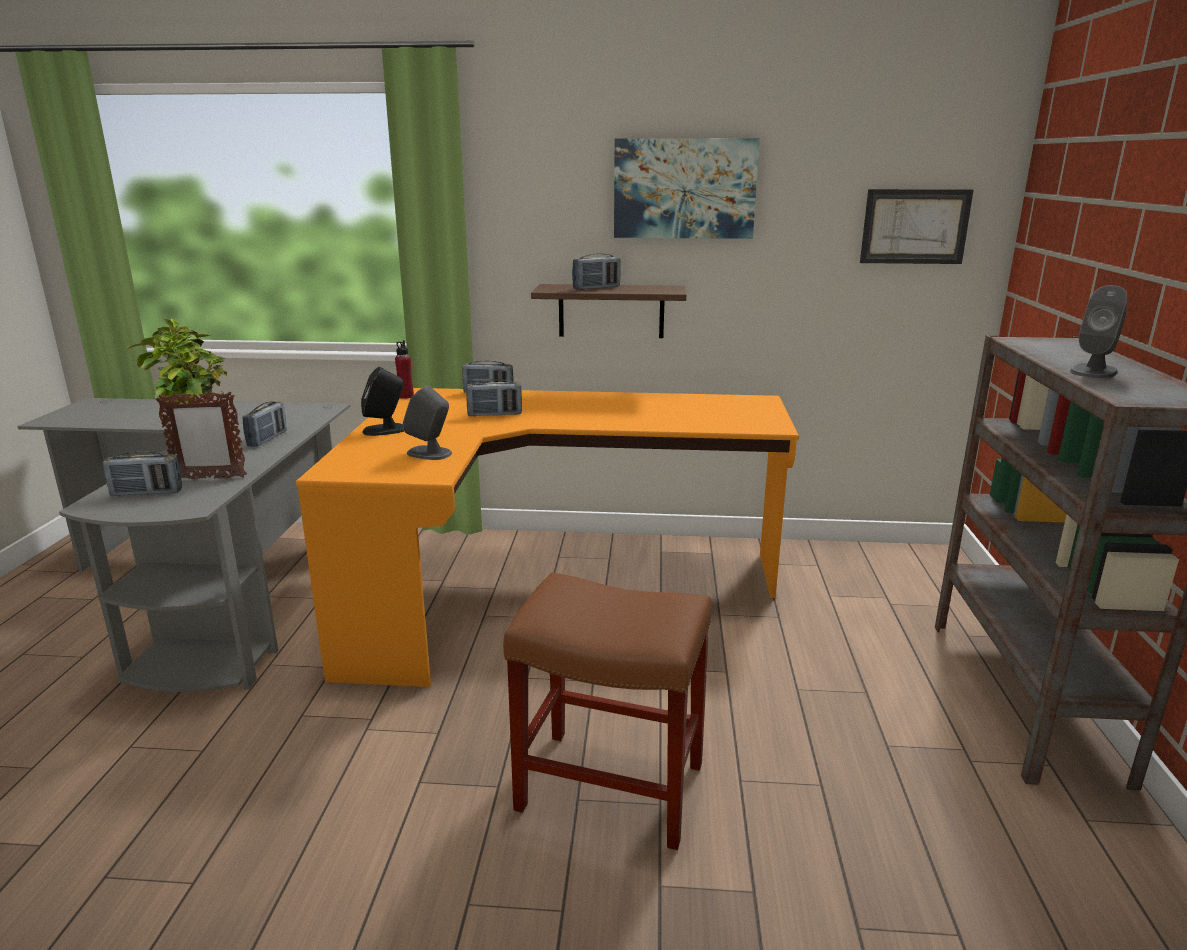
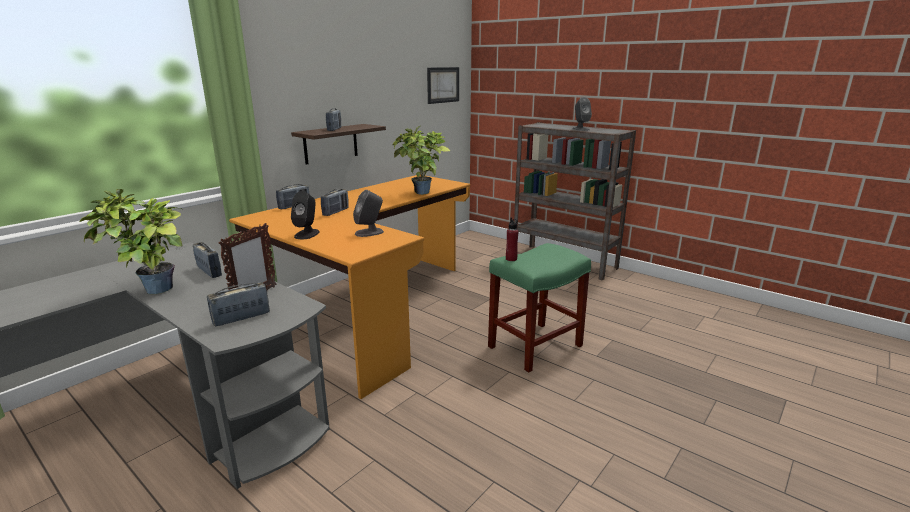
camera: 55 degrees left, 0 degrees up
(147, 493) = (241, 318): radio -> radio turned 150 degrees counterclockwise
(406, 396) = (252, 220): red bottle -> red bottle (511, 259)
(608, 786) = (534, 347): brown stool -> green stool
(666, 426) = (421, 194): none -> potted plant
(684, 189) = (358, 68): picture -> none

